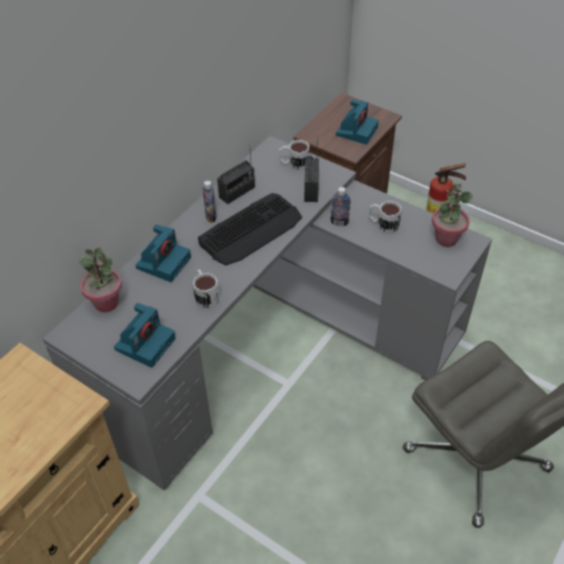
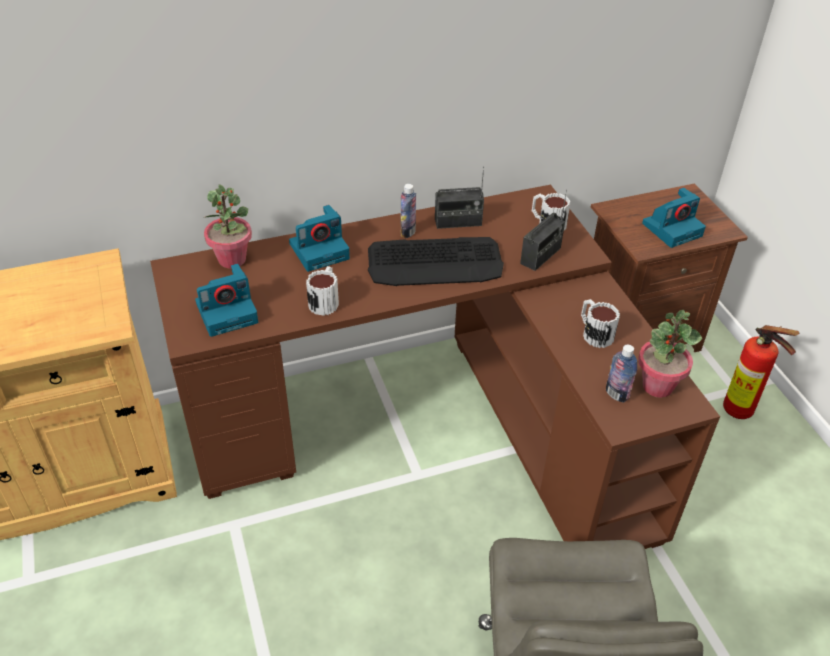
camera: 35 degrees right, 5 degrees down
(270, 345) = (434, 425): grey desk -> brown desk
(339, 222) = (545, 306): bottle -> bottle (616, 394)

